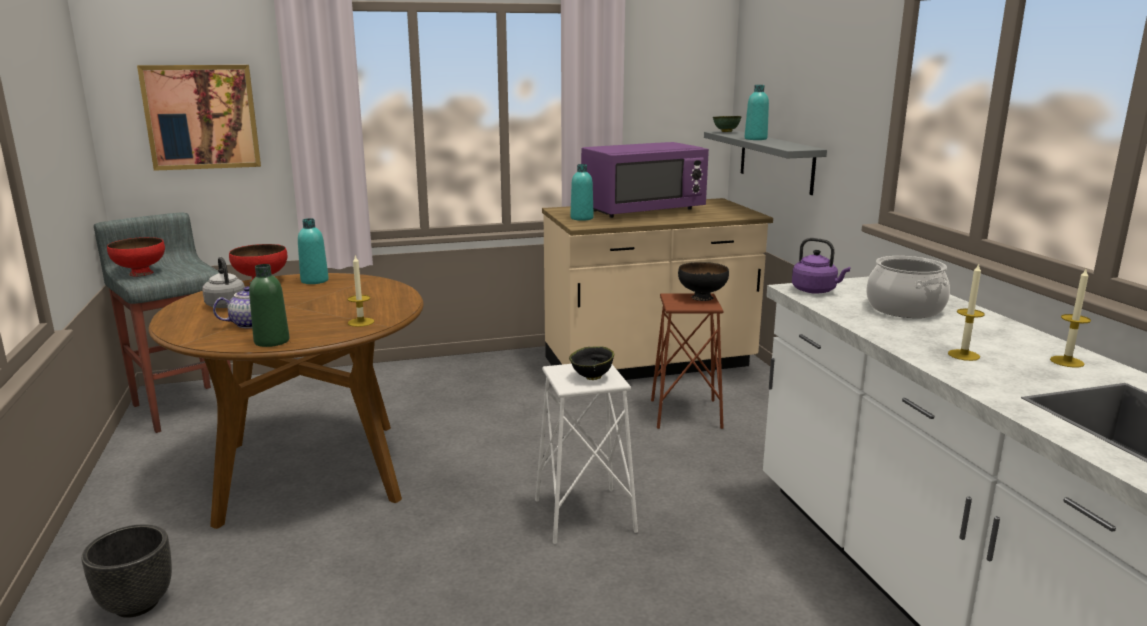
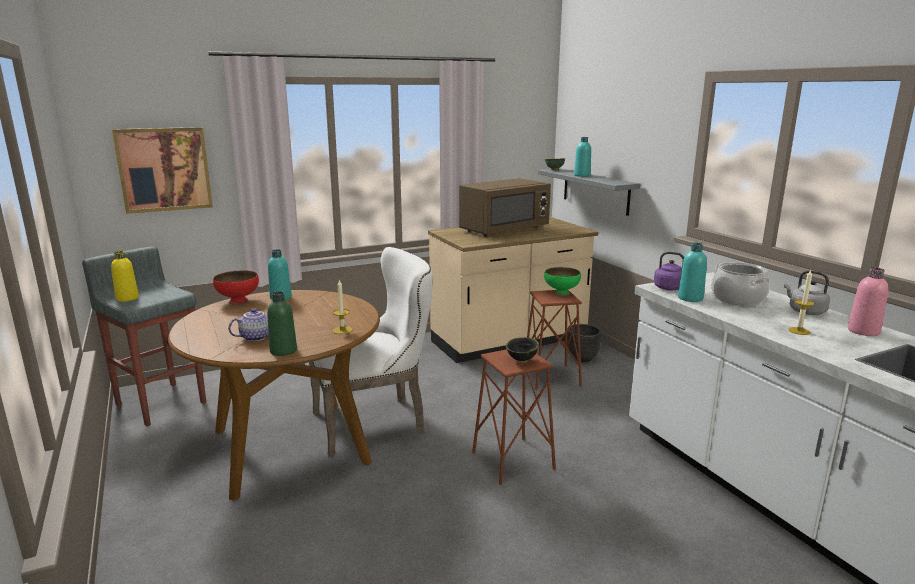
camera: 10 degrees left, 0 degrees up
(137, 604) = (198, 569): black planter -> black planter (582, 358)
(140, 273) = (127, 298): red bowl -> yellow bottle
(225, 304) = (222, 322): grey kettle -> grey kettle (804, 311)
(429, 451) = (376, 422): none -> white chair
(581, 218) = (464, 238): turquoise bottle -> turquoise bottle (690, 298)
(585, 516) = (513, 461): white stool -> brown stool
(643, 211) = (504, 230): purple microwave -> brown microwave
(702, 297) = (561, 293): black bowl -> green bowl
(1067, 361) = (863, 331): candle -> pink bottle

